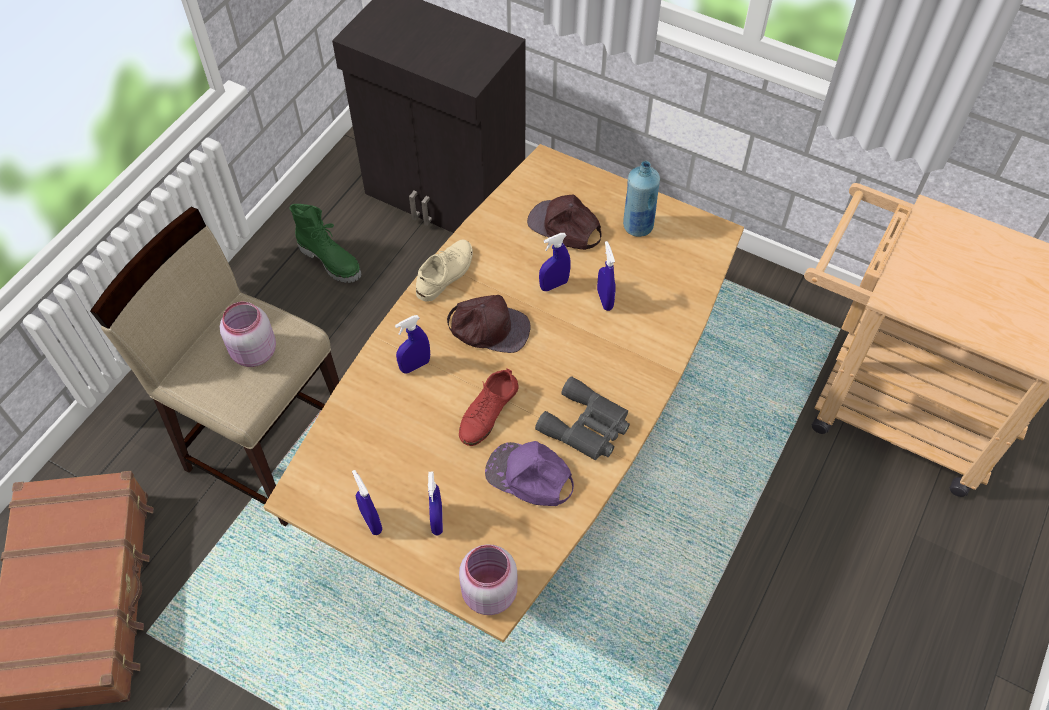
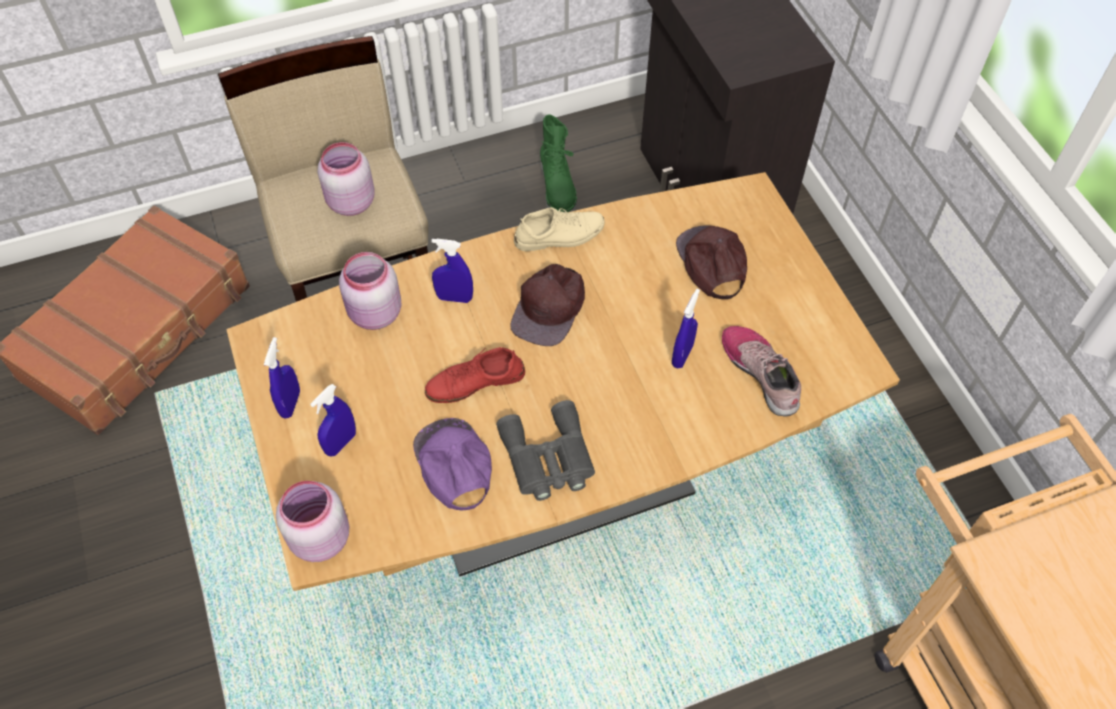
camera: 40 degrees right, 0 degrees up
(368, 417) = (374, 314): none -> pink jar
(489, 327) = (550, 308): brown cap -> brown cap turned 60 degrees clockwise
(554, 285) = (647, 309): blue spray bottle -> none
(637, 226) = (784, 308): blue bottle -> none
(663, 278) = (761, 373): none -> shoe

